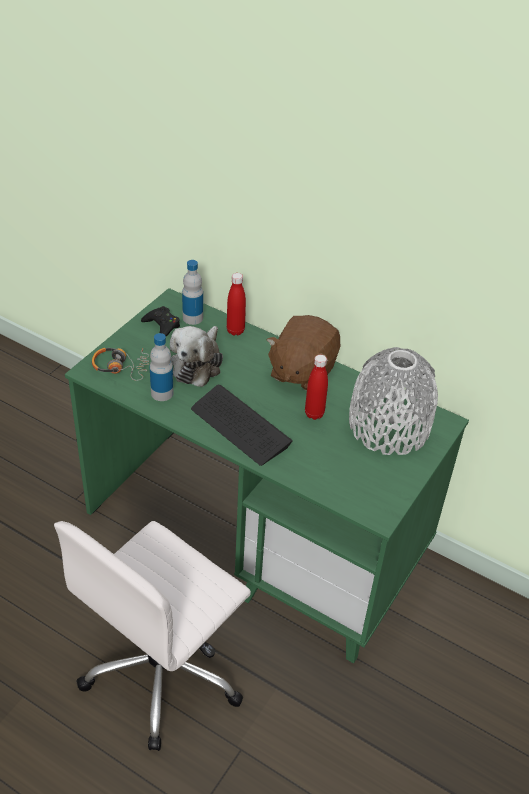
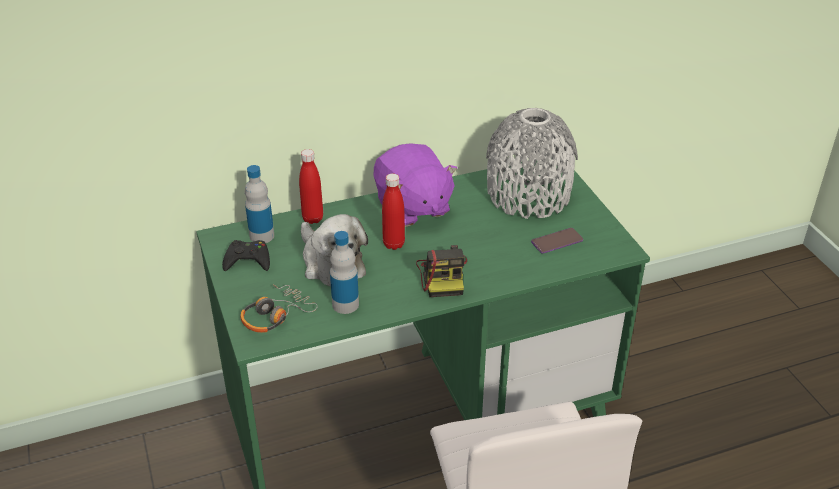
camera: 50 degrees left, 5 degrees down
(240, 426) = (443, 276): keyboard -> camera
(302, 372) = (412, 207): brown plush toy -> purple plush toy
(314, 414) = (472, 226): red bottle -> red bottle (393, 244)
(347, 470) = (557, 241): none -> phone

